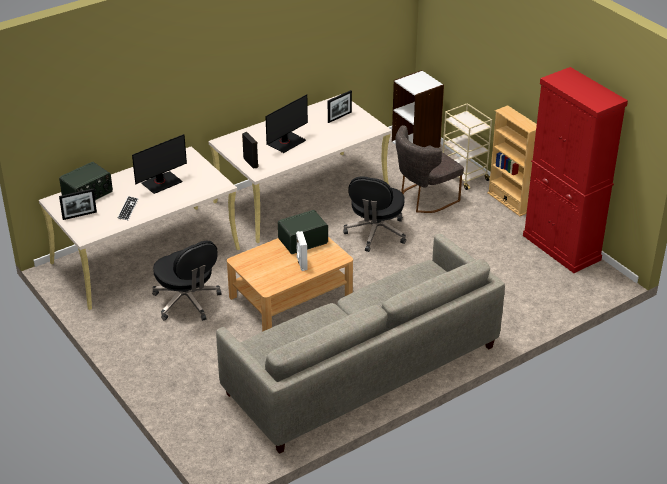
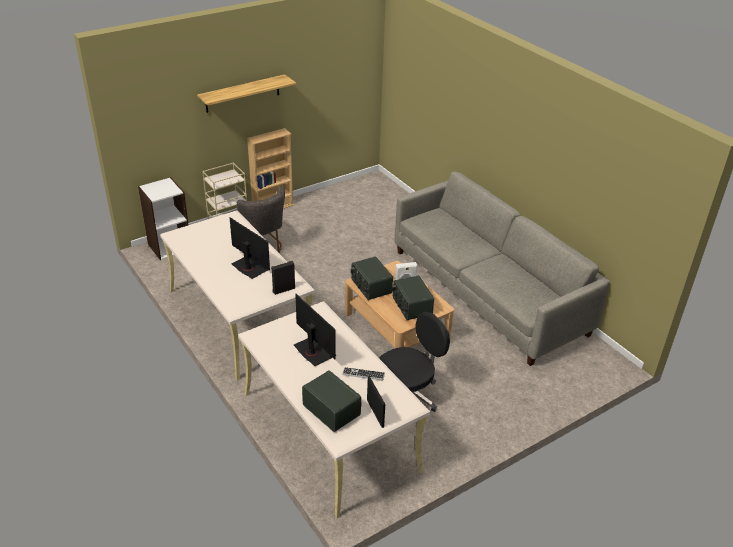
camera: 90 degrees left, 0 degrees up
(269, 267) = (411, 306): none -> radio
(339, 117) = (209, 235): picture frame -> none
(375, 233) = (307, 276): black office chair -> none
(514, 56) = (242, 93): none -> shelf
(561, 248) = (336, 192): red cabinet -> none

